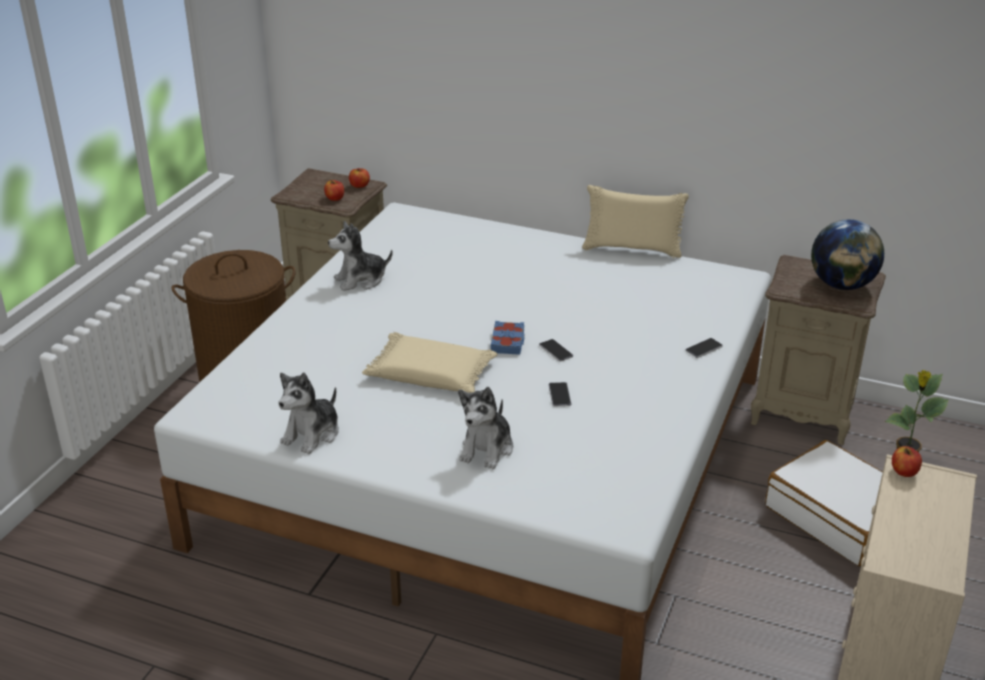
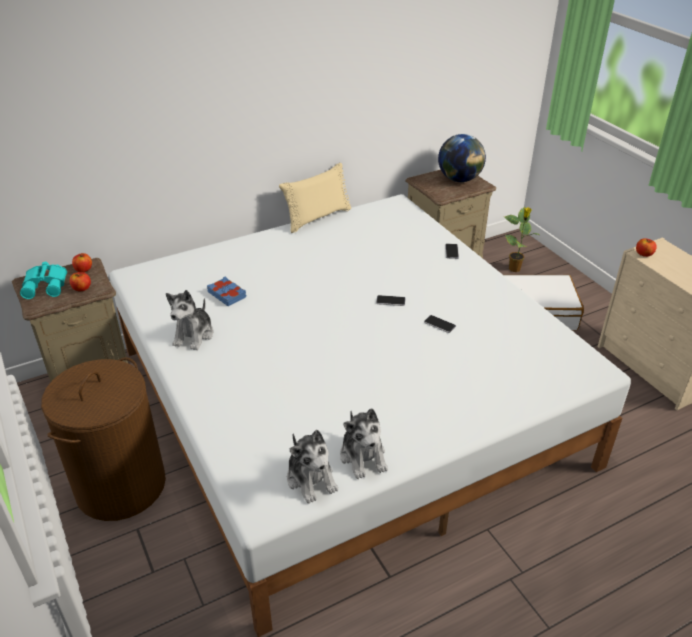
camera: 50 degrees left, 5 degrees up
(319, 183) = (46, 285): none -> turquoise binoculars
(430, 371) = (351, 362): beige pillow -> none
(487, 449) = (466, 383): plush toy -> plush toy (311, 479)
(508, 342) = (357, 313): blue book -> blue book (227, 294)

